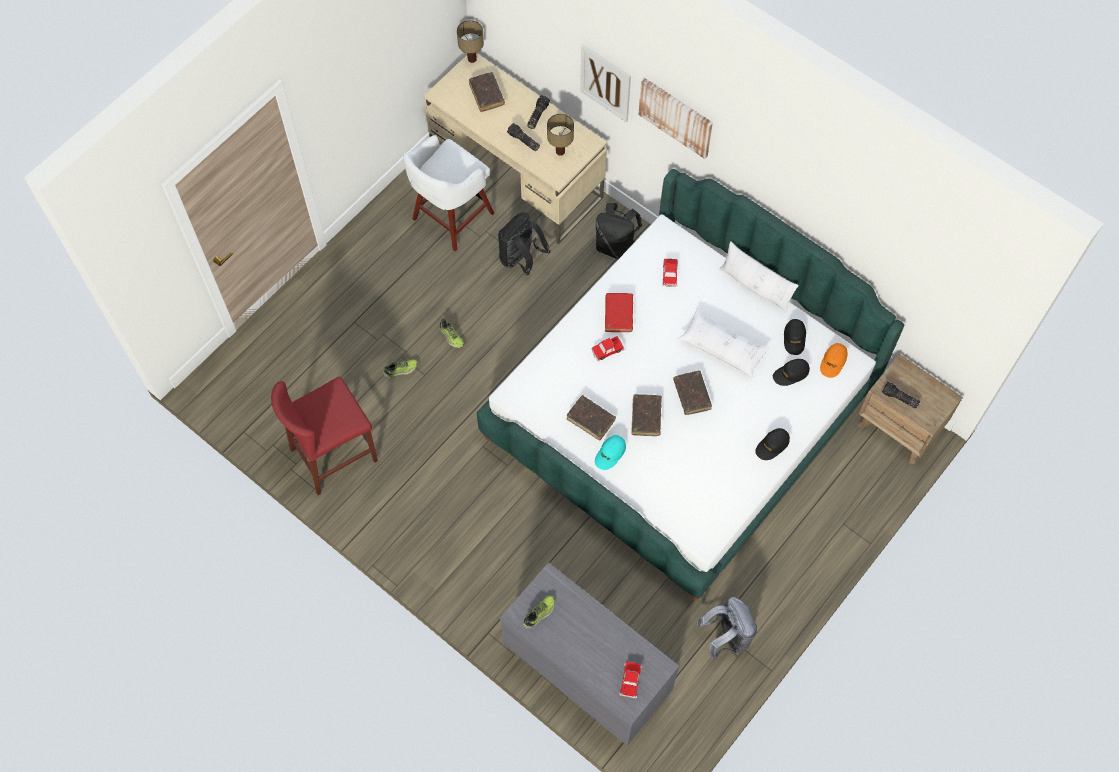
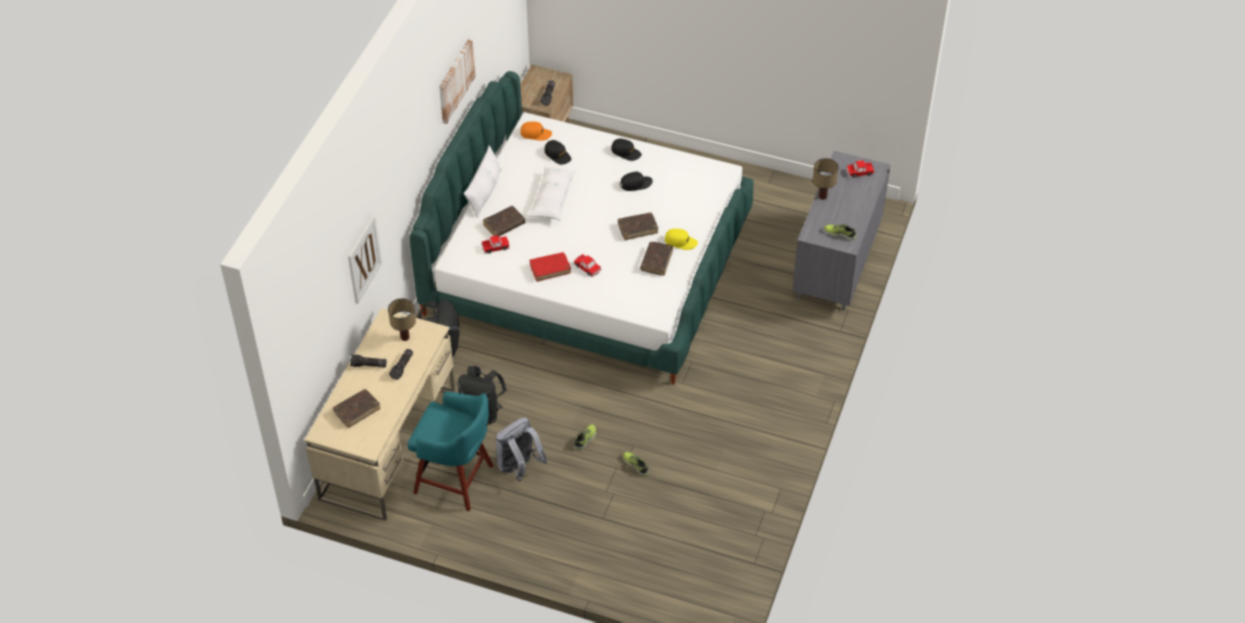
camera: 110 degrees left, 15 degrees down
(334, 455) = (742, 485): red stool -> none
(451, 218) = (456, 480): white stool -> turquoise stool
(472, 59) = (316, 435): table lamp -> table lamp (822, 196)
(610, 454) = (680, 242): turquoise cap -> yellow cap
(676, 117) = (396, 190): picture -> picture (455, 80)
(692, 395) = (604, 207): brown book -> brown book (504, 225)
(726, 637) = (765, 194): grey backpack -> grey backpack (519, 467)
(794, 338) = (524, 159): black cap -> black cap (636, 184)

